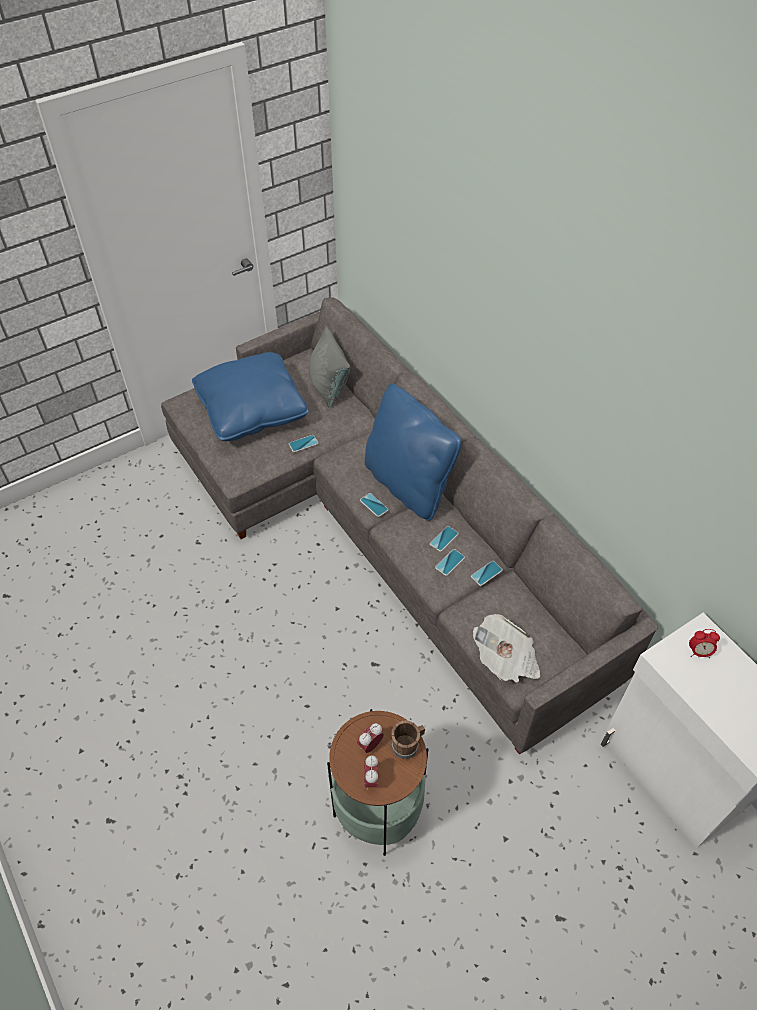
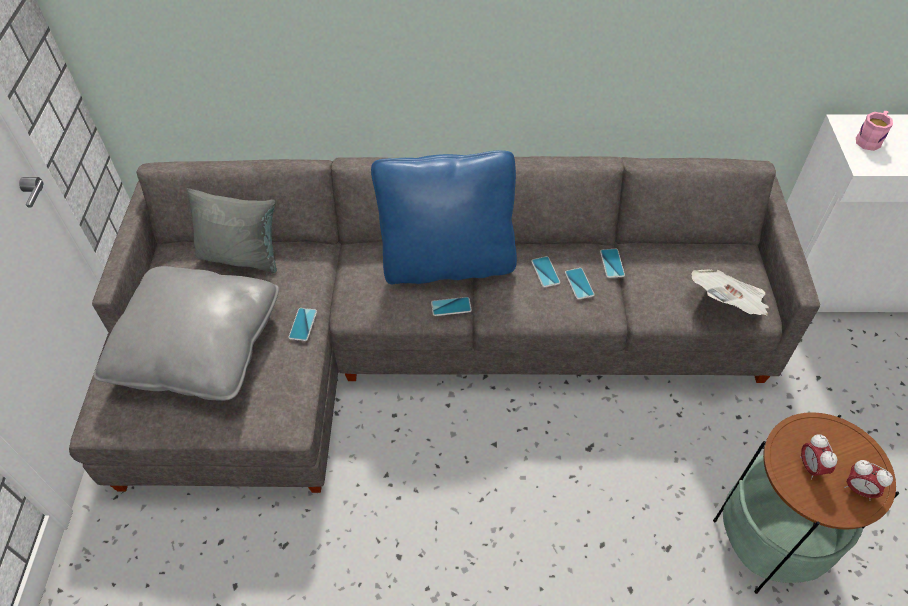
camera: 55 degrees left, 0 degrees up
(251, 409) = (198, 348): blue pillow -> grey pillow
(408, 744) = (827, 430): brown mug -> none
(699, 652) = (870, 139): alarm clock -> pink mug

